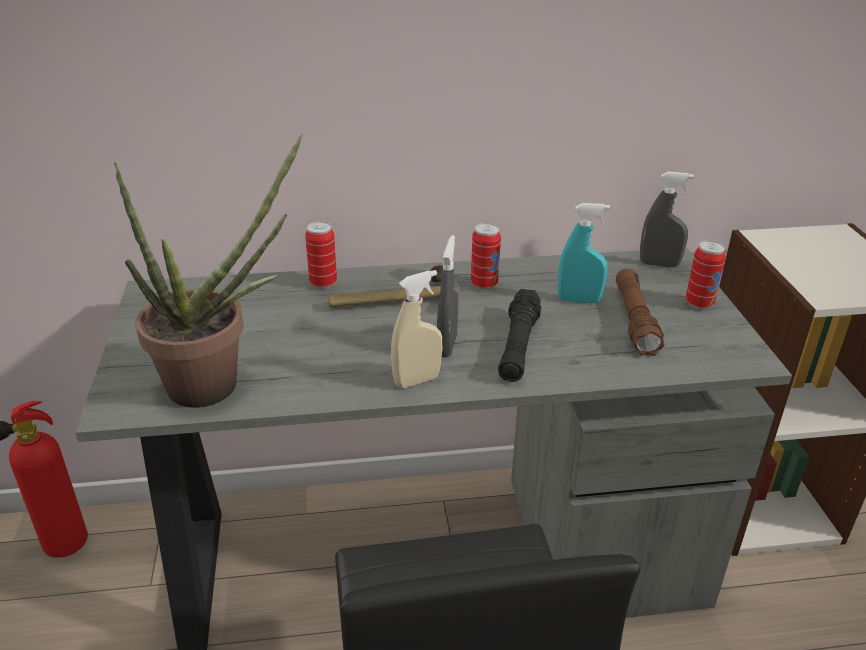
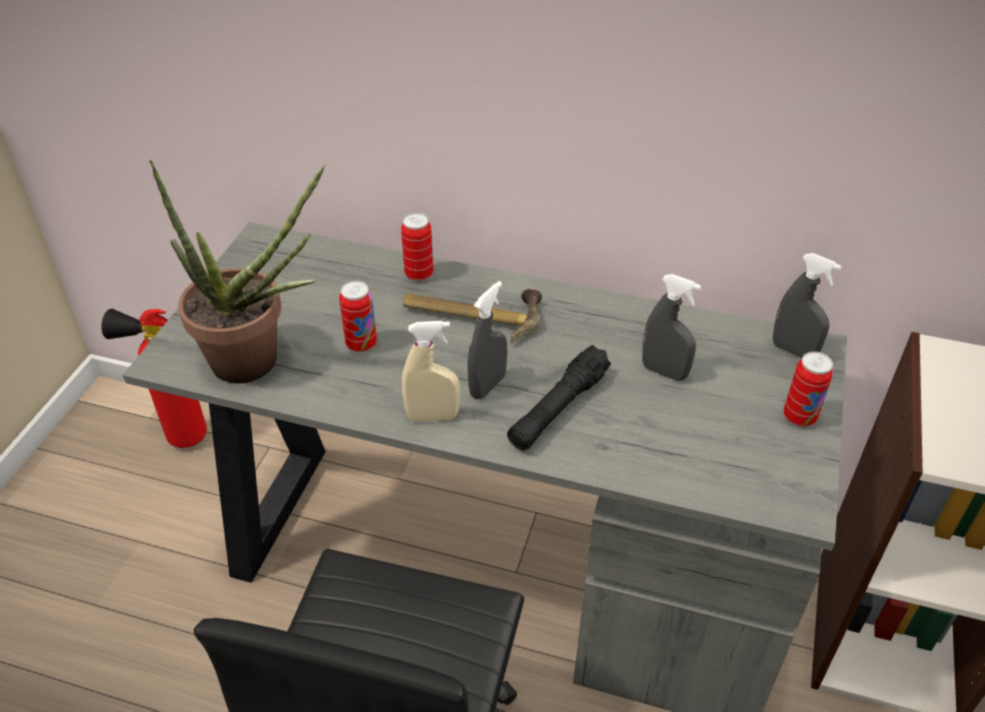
camera: 25 degrees right, 10 degrees up
(484, 284) = (577, 321): can -> can (361, 344)
(579, 300) = (664, 372): turquoise spray bottle -> grey spray bottle
(635, 321) = (706, 416): brown flashlight -> none

